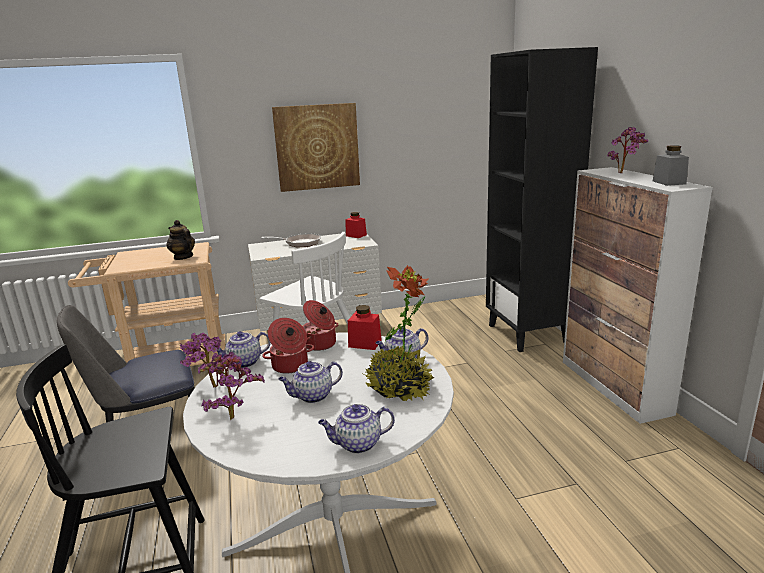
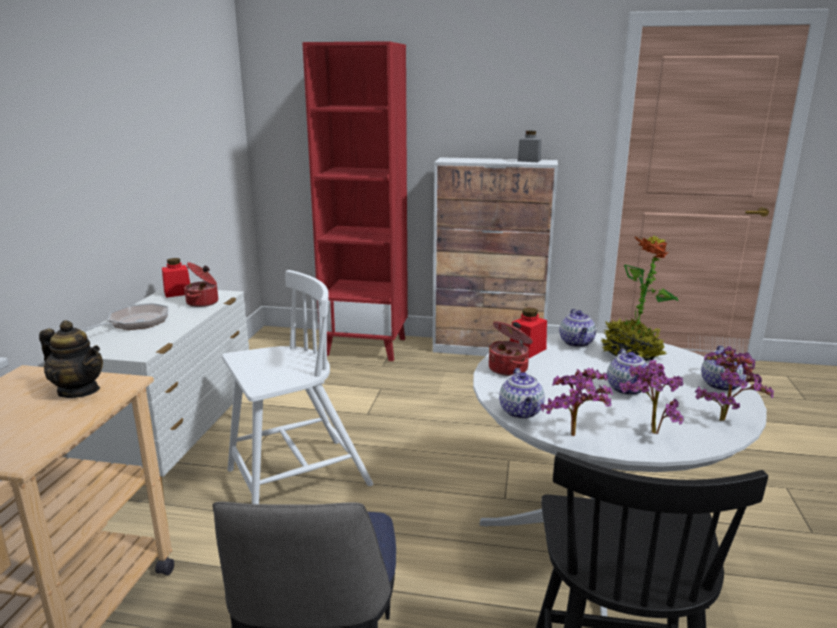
camera: 65 degrees left, 0 degrees up
(183, 257) = (79, 390): teapot -> teapot turned 135 degrees counterclockwise
(290, 366) = (551, 390): cooking pot -> cooking pot (203, 302)
(317, 147) = (100, 167): picture -> none
(528, 334) = (366, 346): black bookcase -> red bookcase
(624, 173) = (474, 159): potted plant -> potted plant (723, 418)

